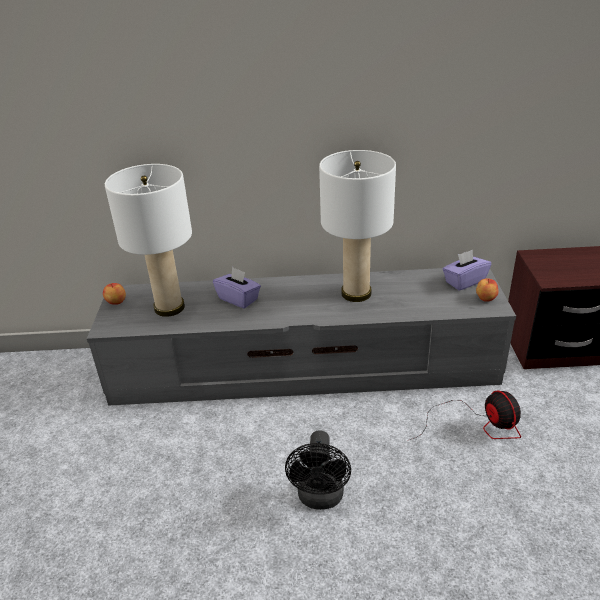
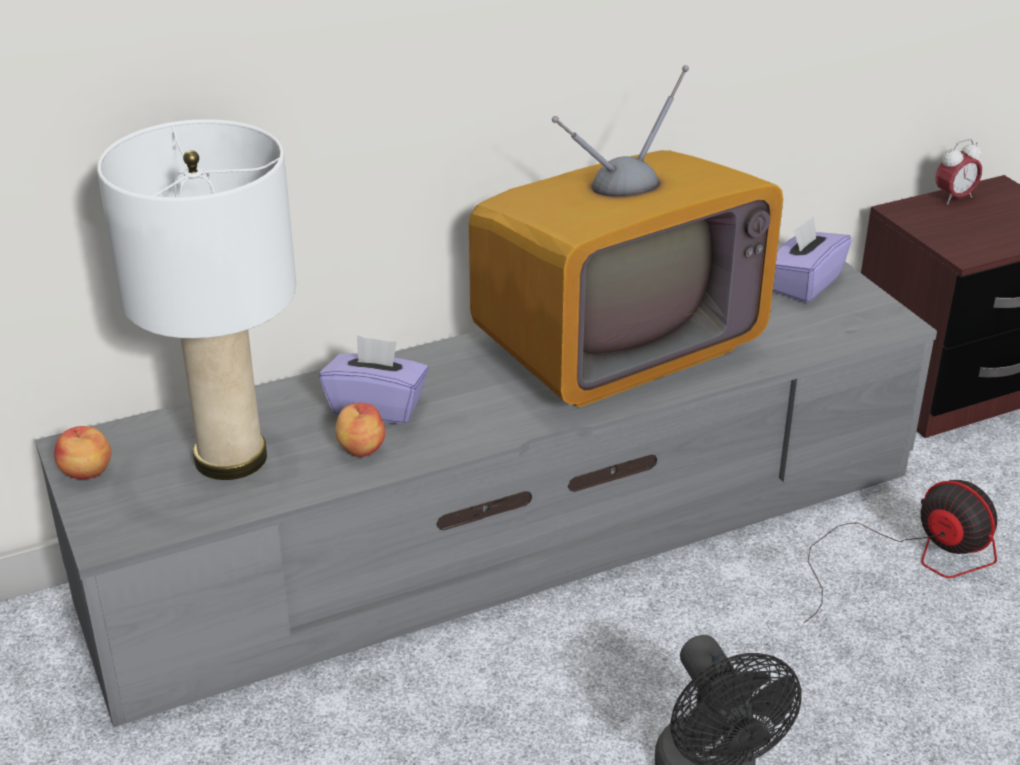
camera: 25 degrees left, 0 degrees up
(356, 293) = (617, 346): white table lamp -> television
(485, 298) = (862, 308): apple -> apple (360, 448)
(564, 253) = (954, 198): none -> alarm clock

